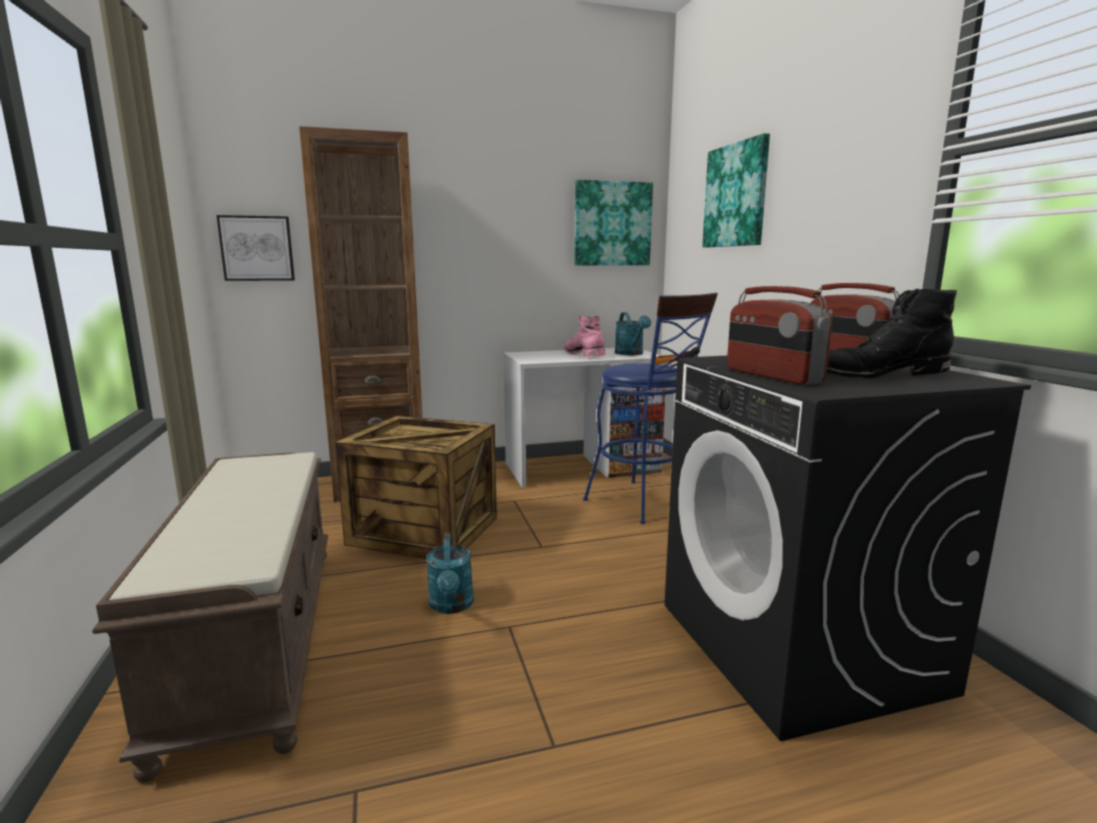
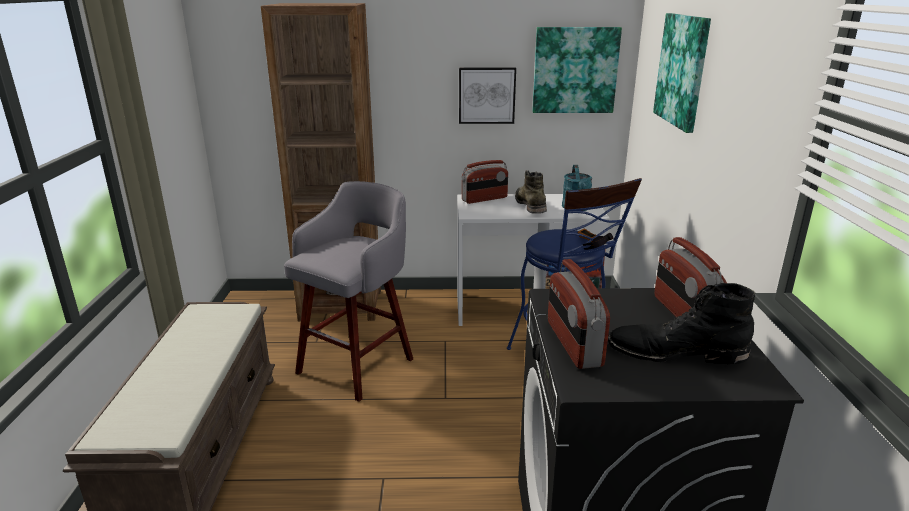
camera: 15 degrees right, 10 degrees up
(257, 248) = (240, 98): picture -> picture (486, 95)
(425, 530) = (358, 364): crate -> grey stool
(451, 606) = (348, 449): turquoise watering can -> none
(535, 353) = (484, 199): none -> radio
(584, 354) = (530, 205): pink boot -> green boot

